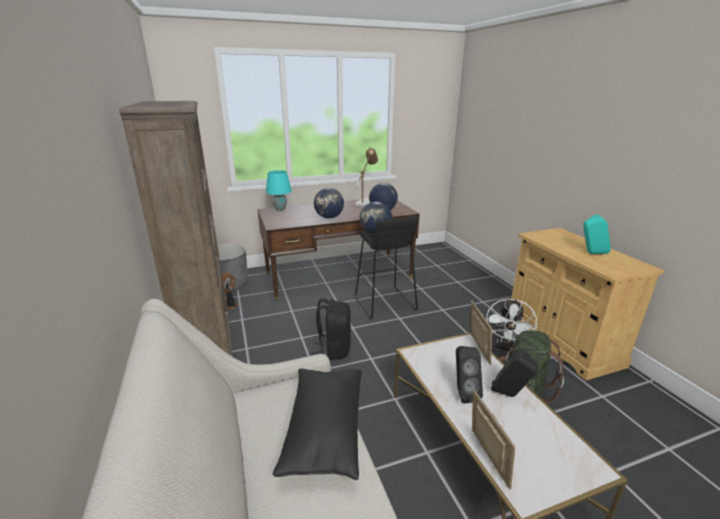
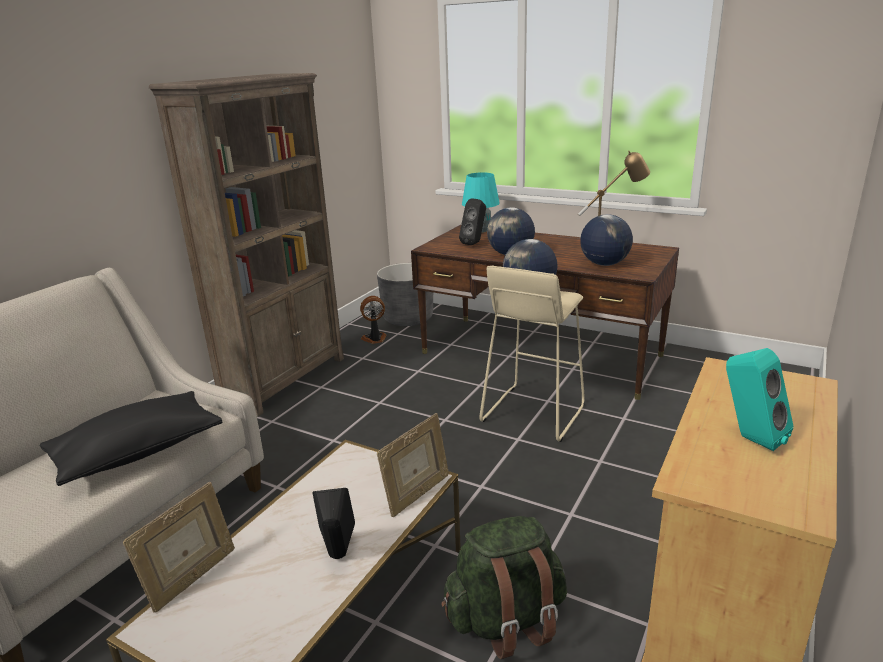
camera: 50 degrees right, 0 degrees up
(334, 349) = (386, 431): black backpack -> none
(384, 303) = (532, 413): black stool -> beige stool
(463, 393) = (304, 518): black speaker -> black speaker (475, 243)
(505, 349) = (587, 562): white fan -> none

